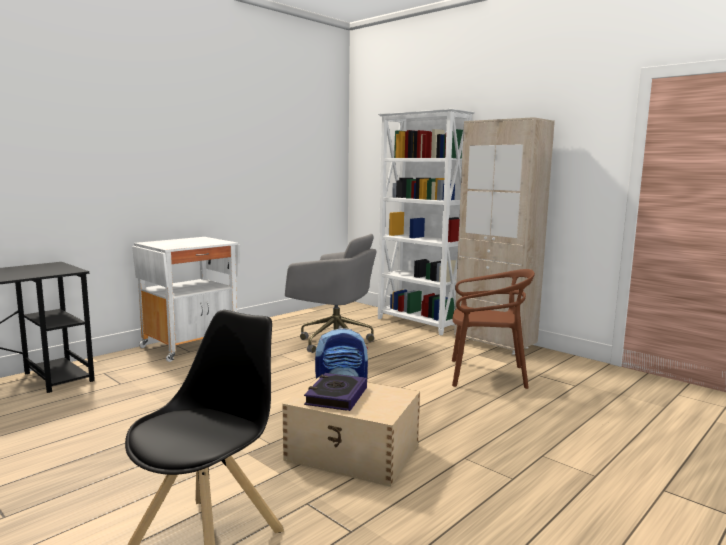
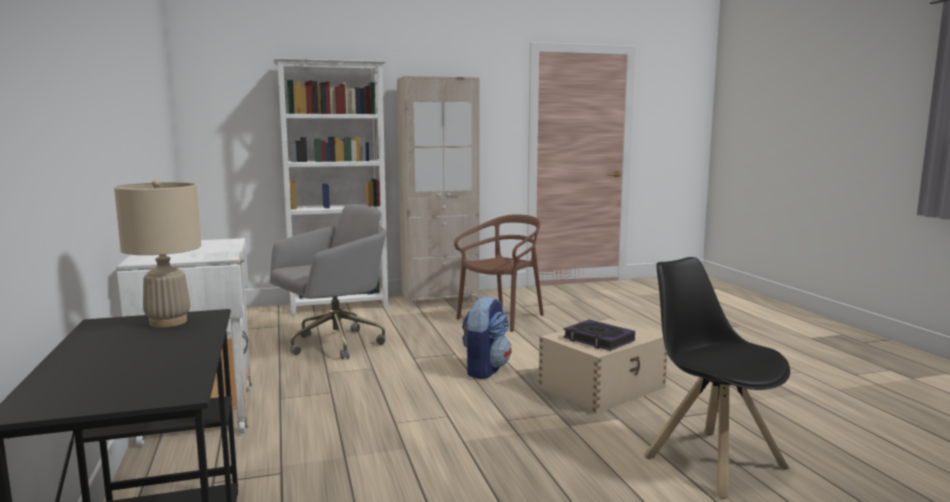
camera: 60 degrees left, 0 degrees up
(55, 269) = (168, 322): none -> beige table lamp

